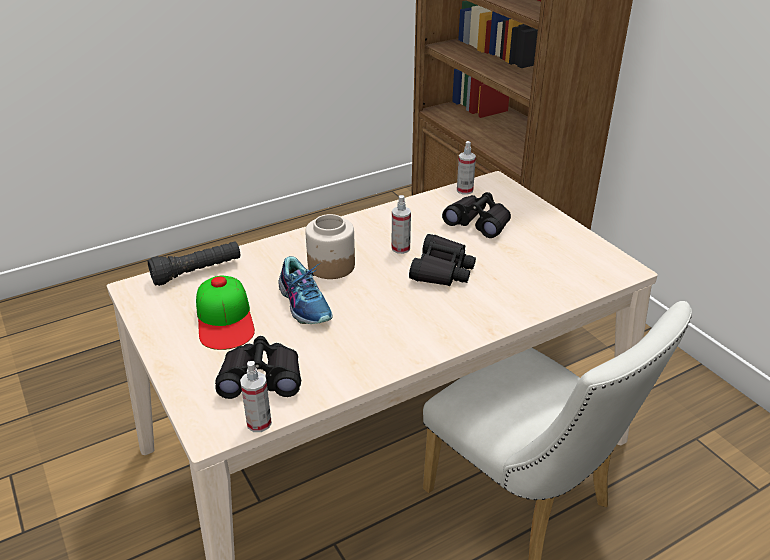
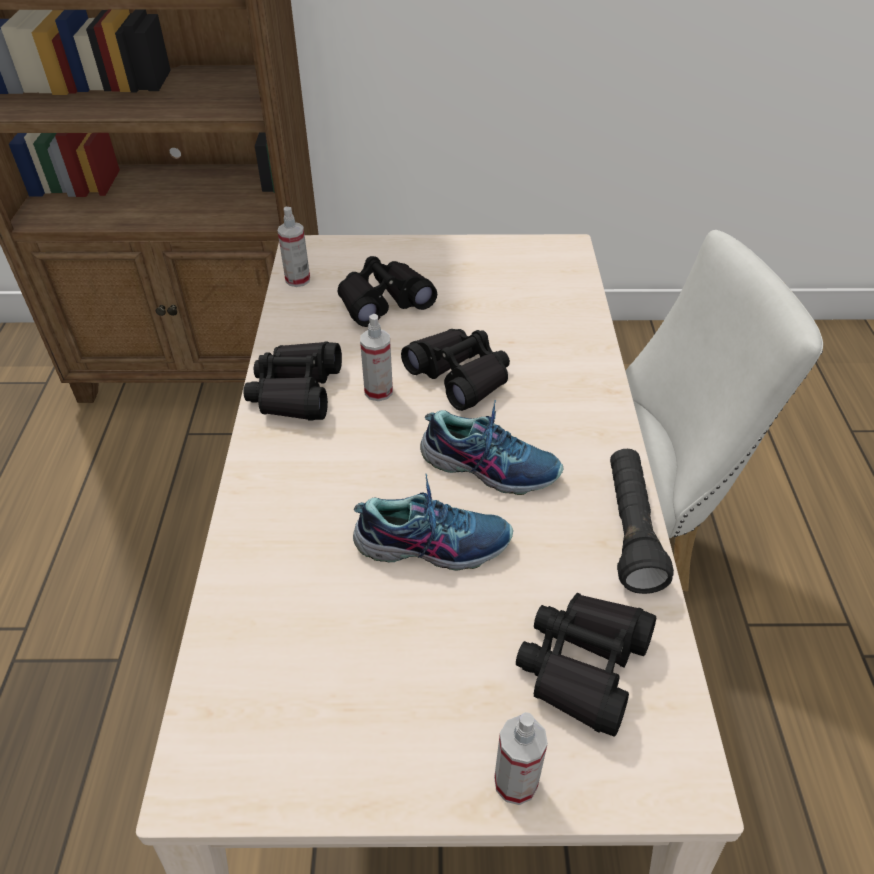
camera: 60 degrees left, 10 degrees up
(197, 272) = (230, 658): black flashlight -> black flashlight (630, 530)
(225, 319) = (401, 662): cap -> none
(259, 423) = (687, 706): spray bottle -> spray bottle (515, 782)
(330, 266) = (359, 478): jar -> none
(374, 224) = (296, 391): none -> black binoculars
(378, 304) = (489, 465): none -> shoe

